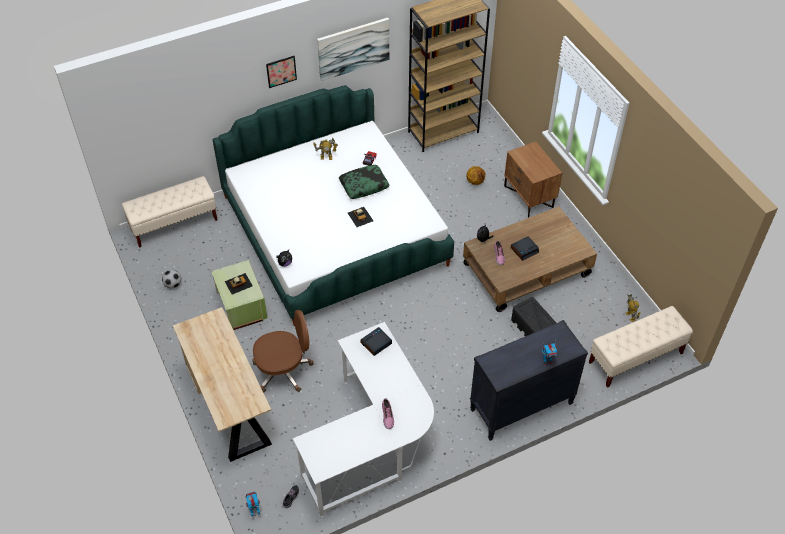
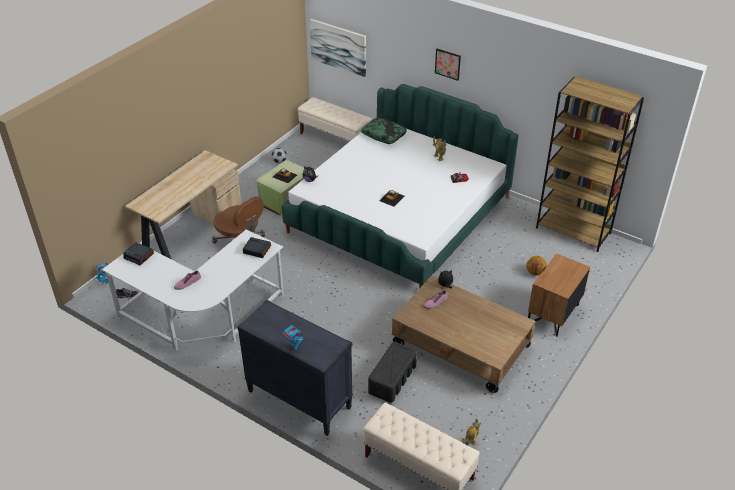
camera: 60 degrees right, 10 degrees down
(353, 48) = (513, 84): picture -> picture (338, 47)
(364, 185) = (428, 187): pillow -> pillow (384, 135)
(524, 250) = (457, 316): alarm clock -> alarm clock (139, 256)

